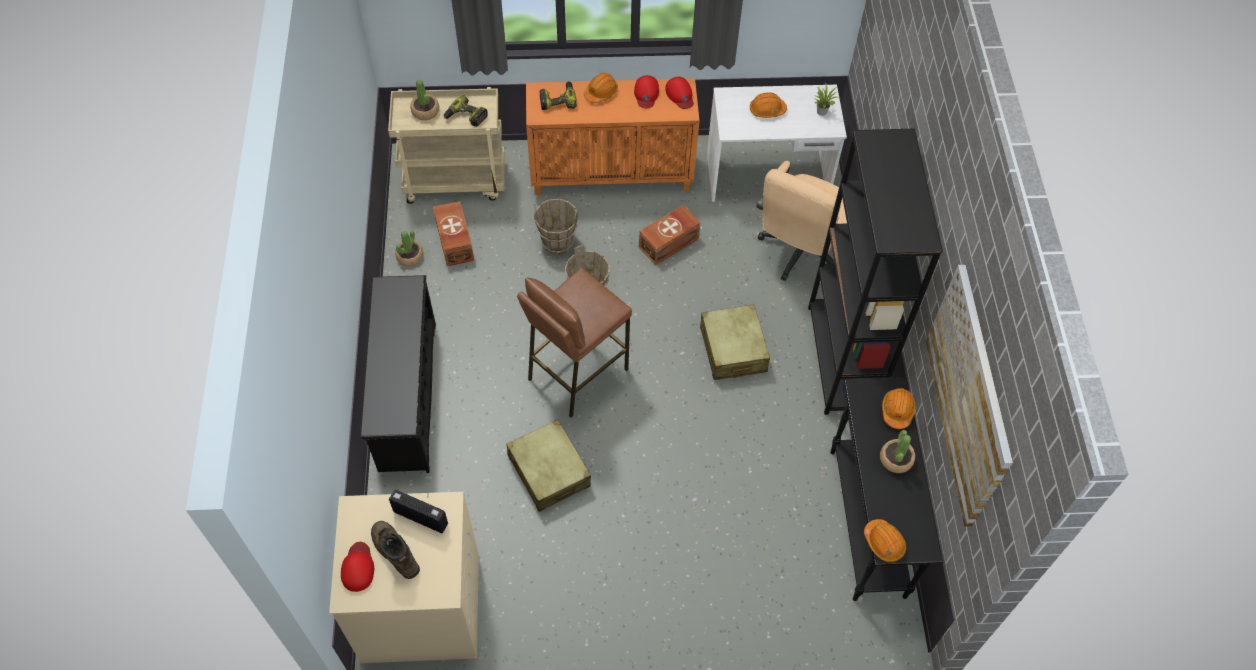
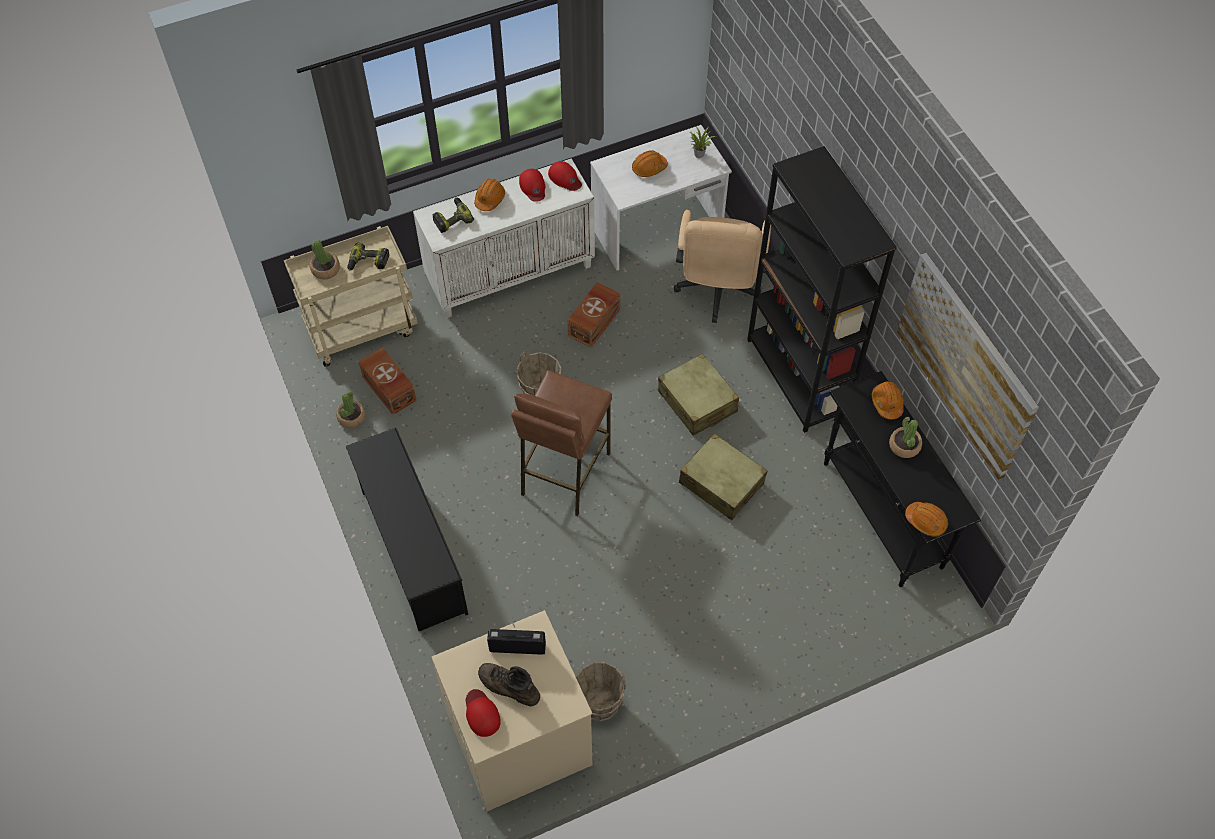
camera: 20 degrees left, 0 degrees up
(549, 471) = (580, 572): beige suitcase -> beige suitcase (721, 483)
(557, 242) = (489, 356): brown bucket -> brown bucket (599, 704)
(612, 174) = (511, 274): orange cabinet -> white cabinet

